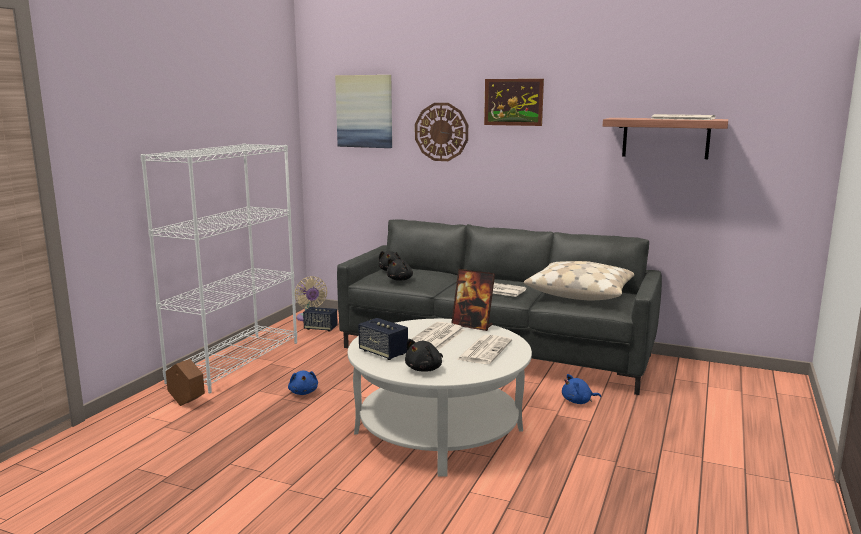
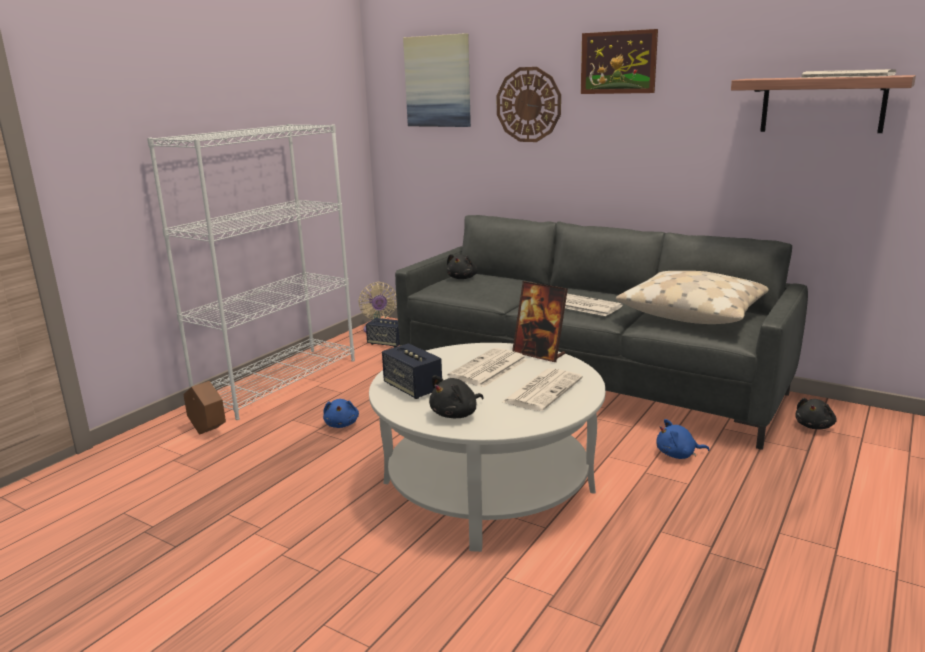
camera: 10 degrees right, 5 degrees up
(400, 279) = (469, 290): black plush toy -> black plush toy (814, 426)

